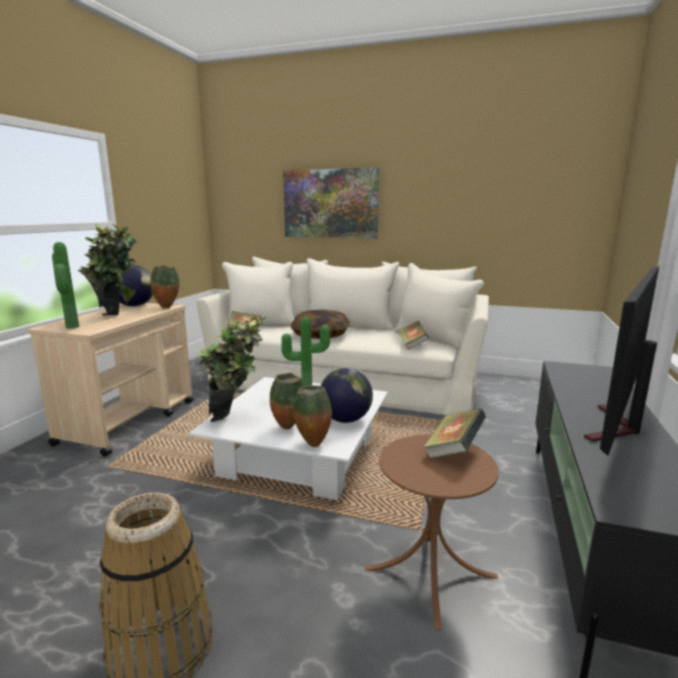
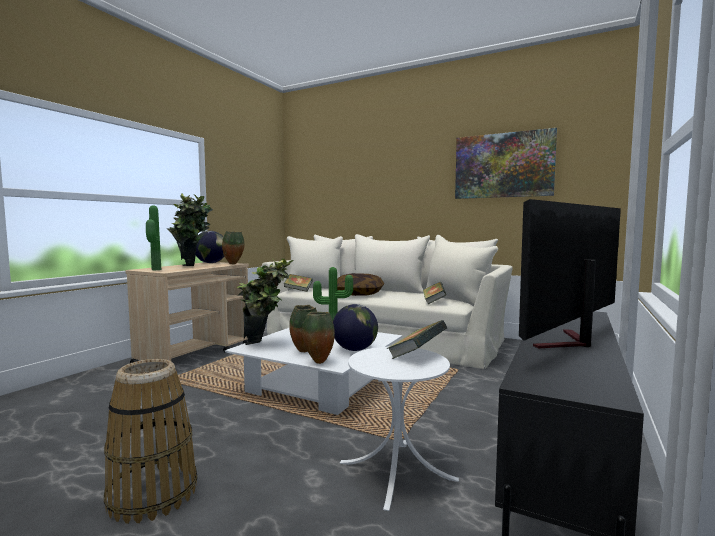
camera: 10 degrees right, 10 degrees down
(330, 203) = (378, 191): picture -> picture (503, 165)
(430, 572) = (397, 470): brown side table -> white side table

